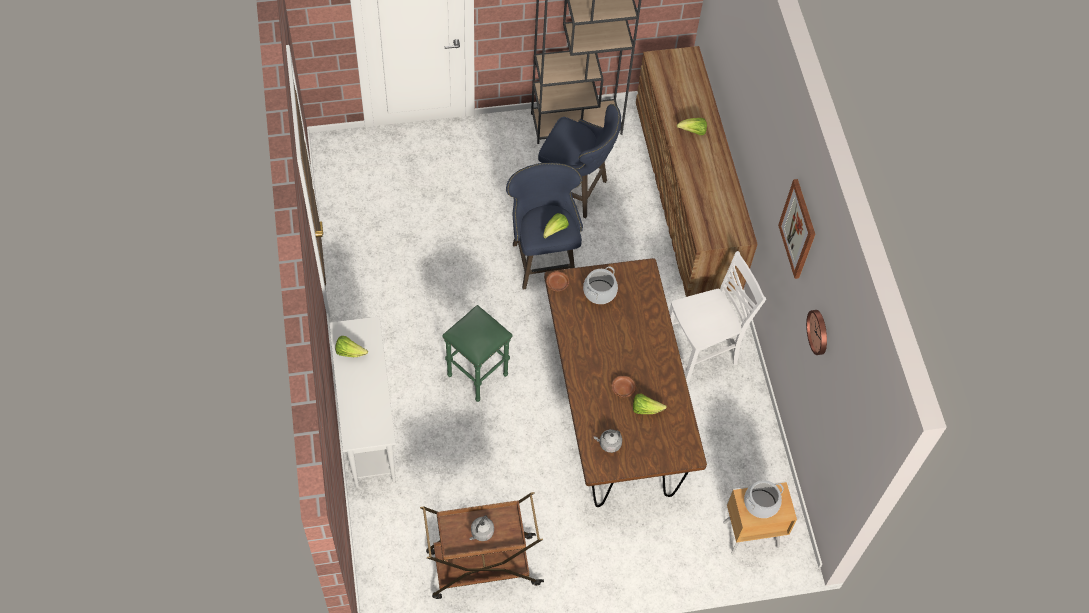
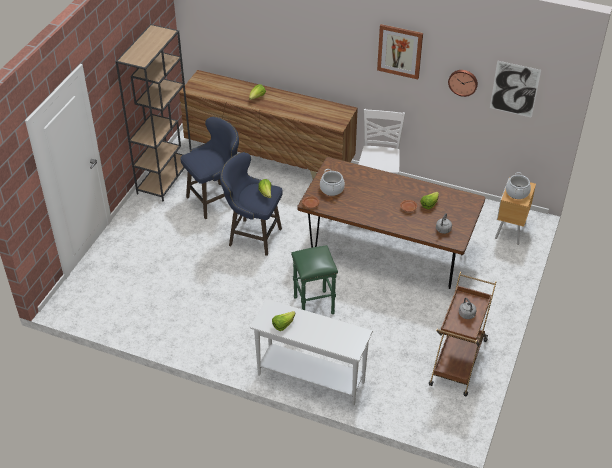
camera: 55 degrees left, 15 degrees down
(842, 398) = (514, 89): none -> picture

